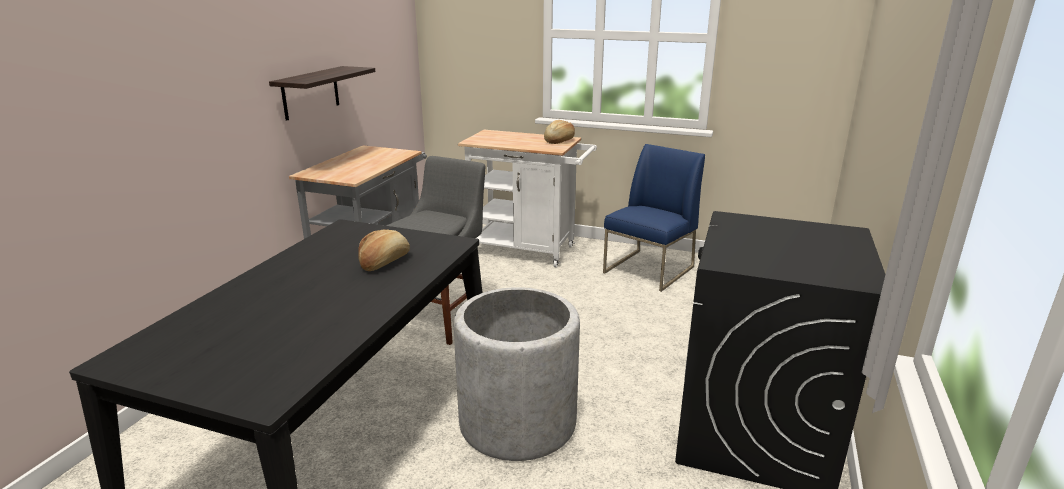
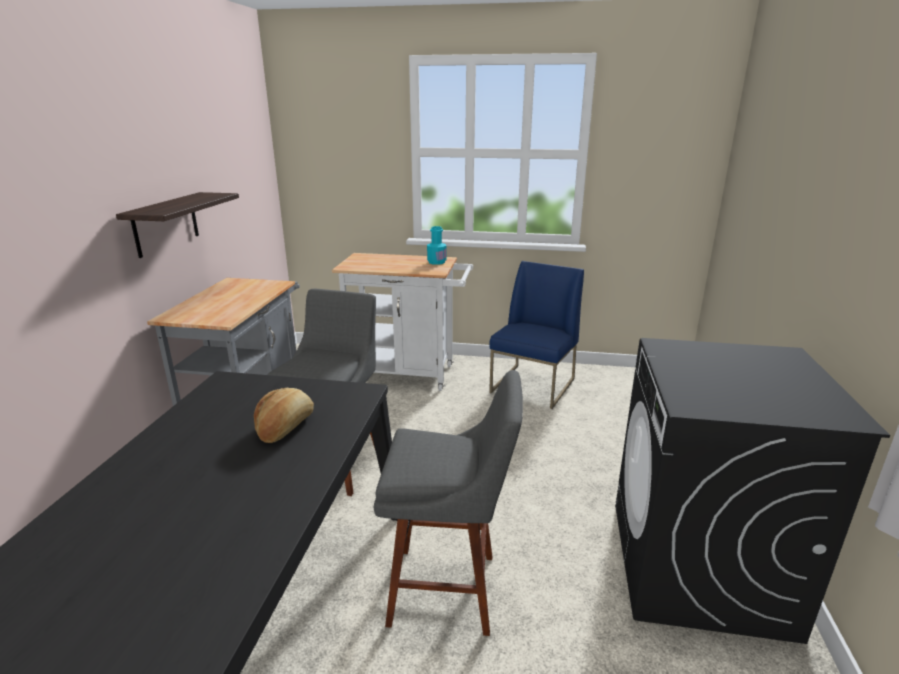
camera: 10 degrees left, 0 degrees up
(517, 422) = (450, 589): grey planter -> grey stool
(559, 141) = (436, 262): bread -> turquoise bottle

